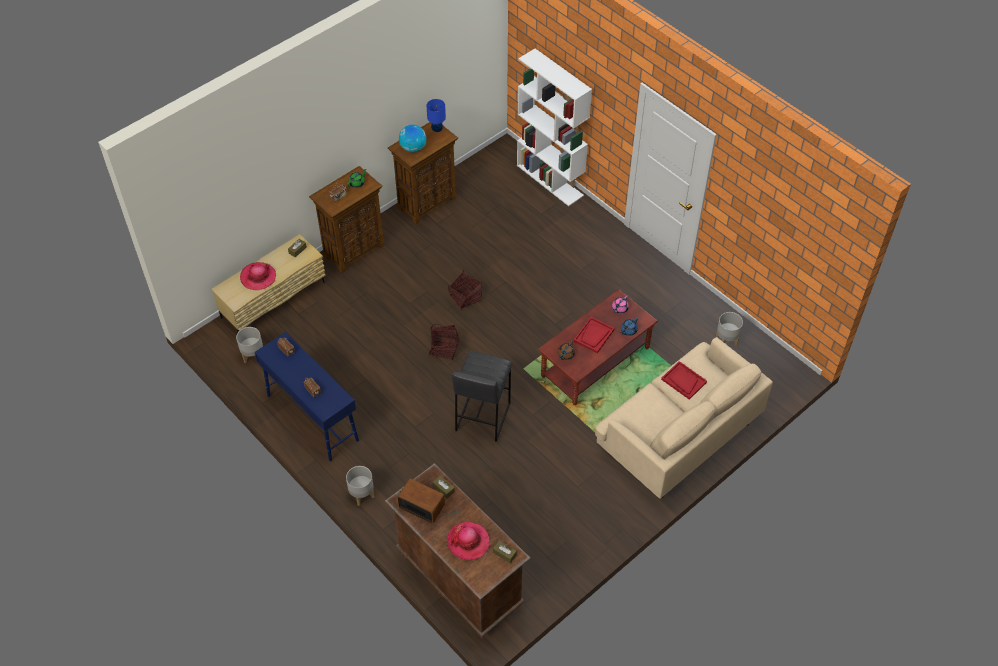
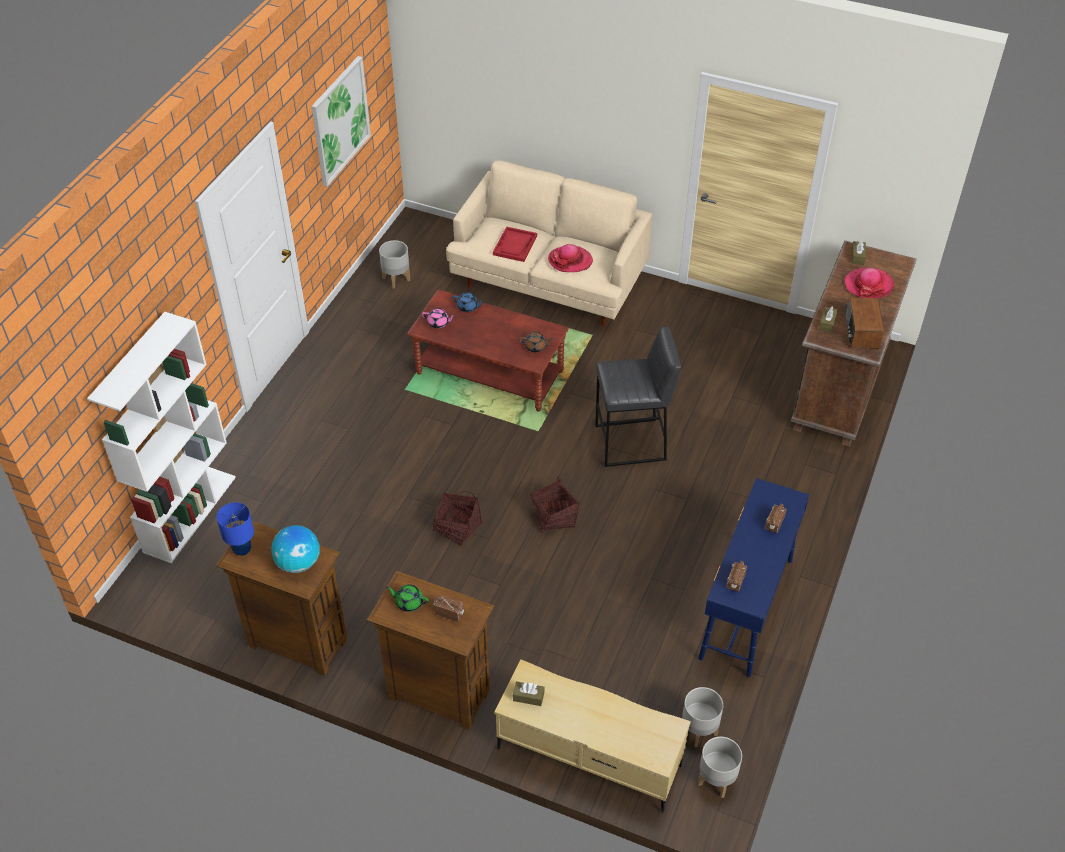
camera: 115 degrees left, 5 degrees down
(258, 277) = (609, 723): hat -> hat (570, 261)
(361, 495) = (810, 510): grey planter -> grey planter (717, 780)
(594, 336) = (493, 332): red tray -> none
(776, 226) = (340, 121): none -> picture

